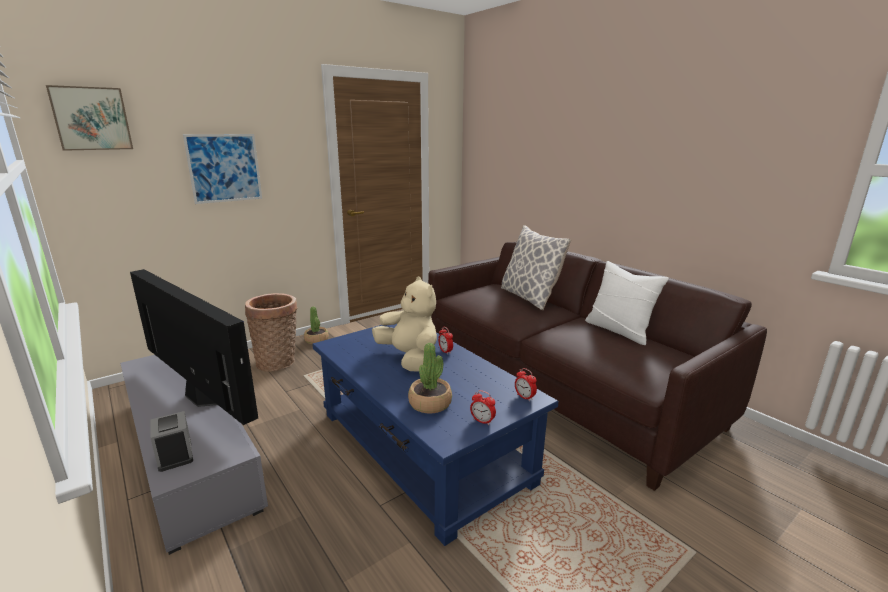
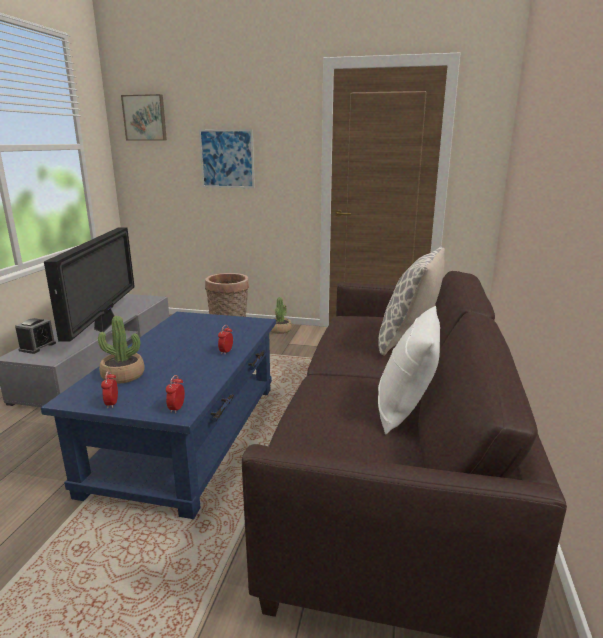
camera: 50 degrees right, 0 degrees up
(409, 358) = (193, 344): beige plush toy -> none

